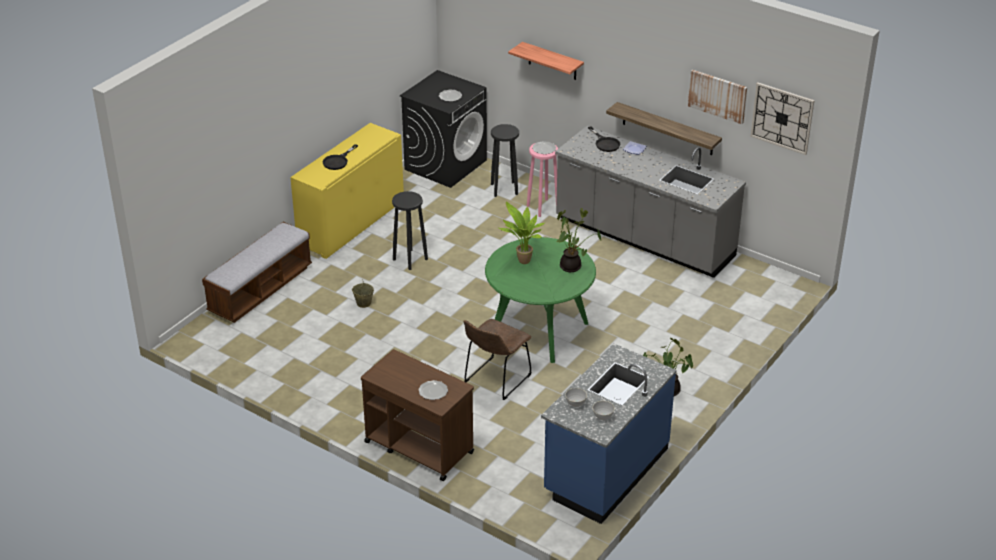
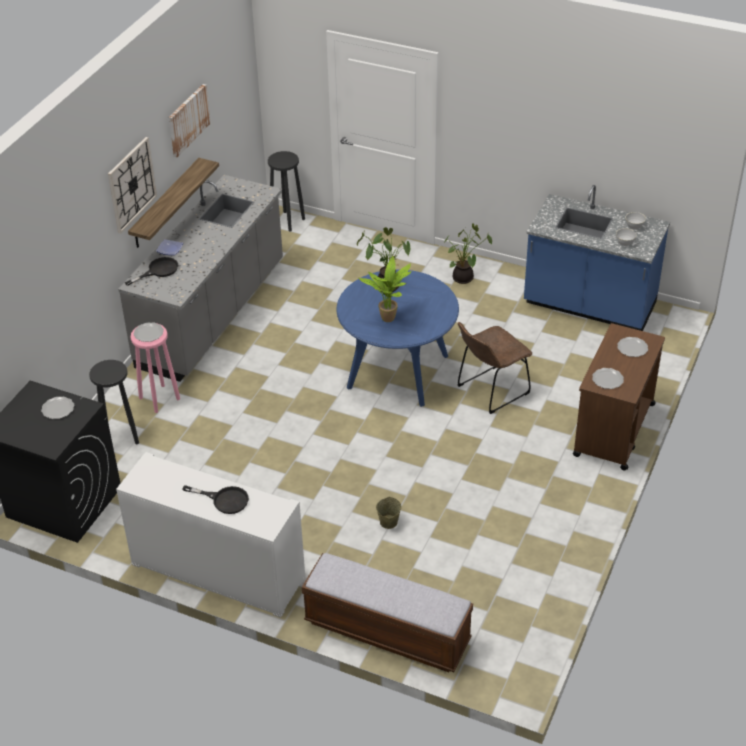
camera: 100 degrees left, 5 degrees up
(351, 223) = (218, 571): yellow cabinet -> white cabinet
(396, 367) = (607, 380): none -> plate
(410, 259) = (289, 497): black stool -> black stool (287, 221)
(495, 380) = (490, 391): brown chair -> brown chair turned 120 degrees clockwise
(539, 330) = (398, 371): green dining table -> blue dining table
(552, 61) = (71, 263): shelf -> none
(782, 118) = (226, 83): wall clock -> wall clock (131, 184)

